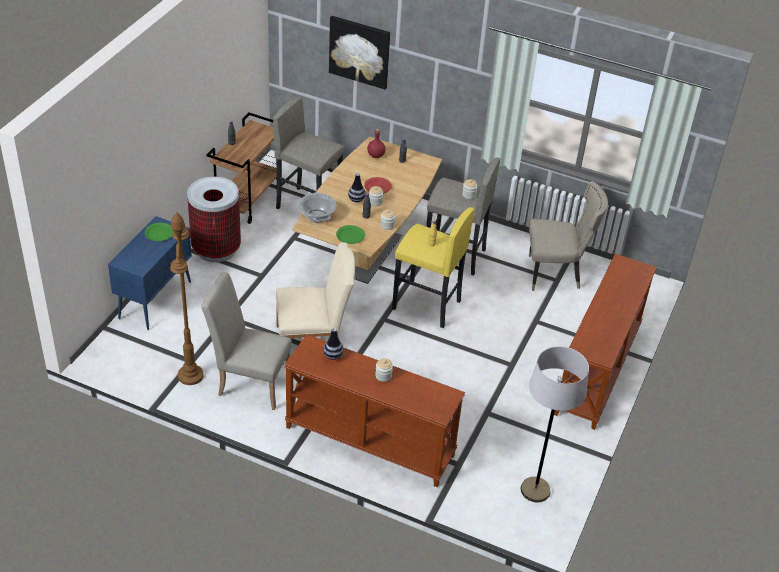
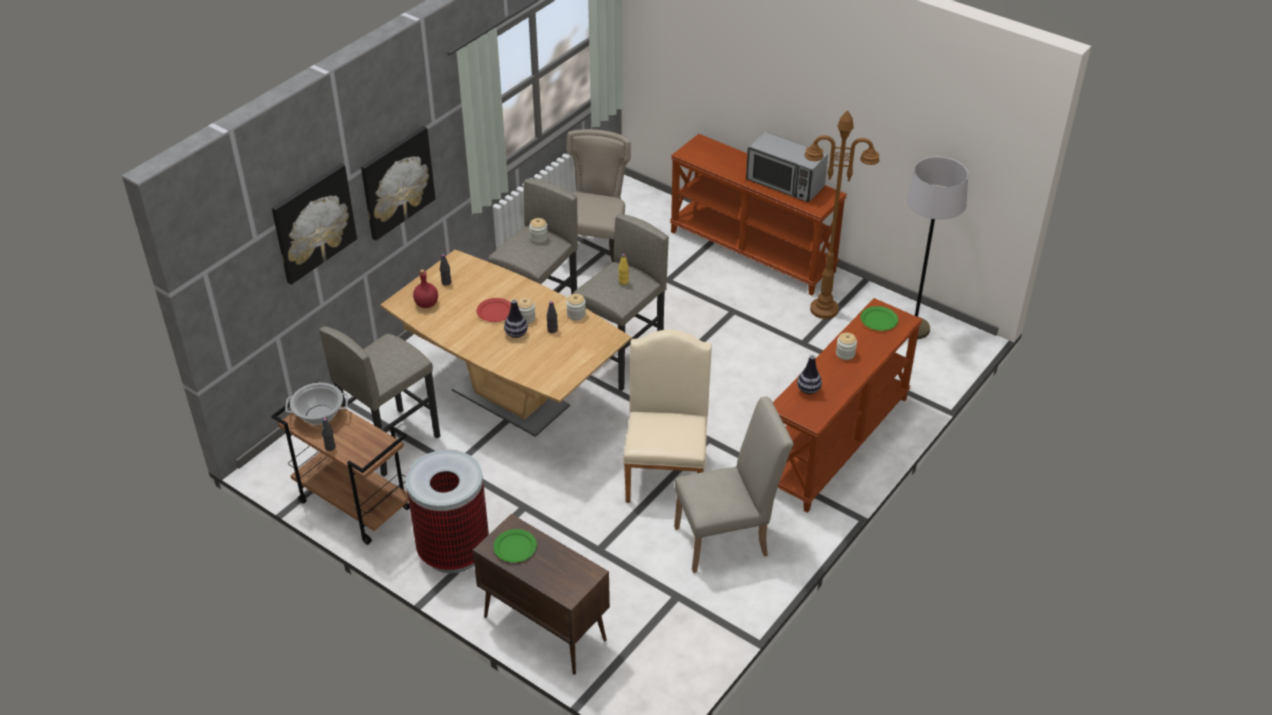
camera: 75 degrees left, 0 degrees up
(155, 299) = (543, 628): blue cabinet -> brown cabinet
(190, 375) = (704, 599): brown floor lamp -> brown floor lamp (823, 309)
(249, 383) = (728, 539): beige chair -> beige chair turned 135 degrees counterclockwise
(317, 216) = (540, 374): cooking pot -> cooking pot (319, 415)
(350, 236) = (588, 349): green plate -> green plate (879, 320)
(426, 305) = (621, 361): yellow stool -> grey stool
(433, 83) = (397, 182): none -> picture
(607, 326) = (785, 183): none -> microwave

